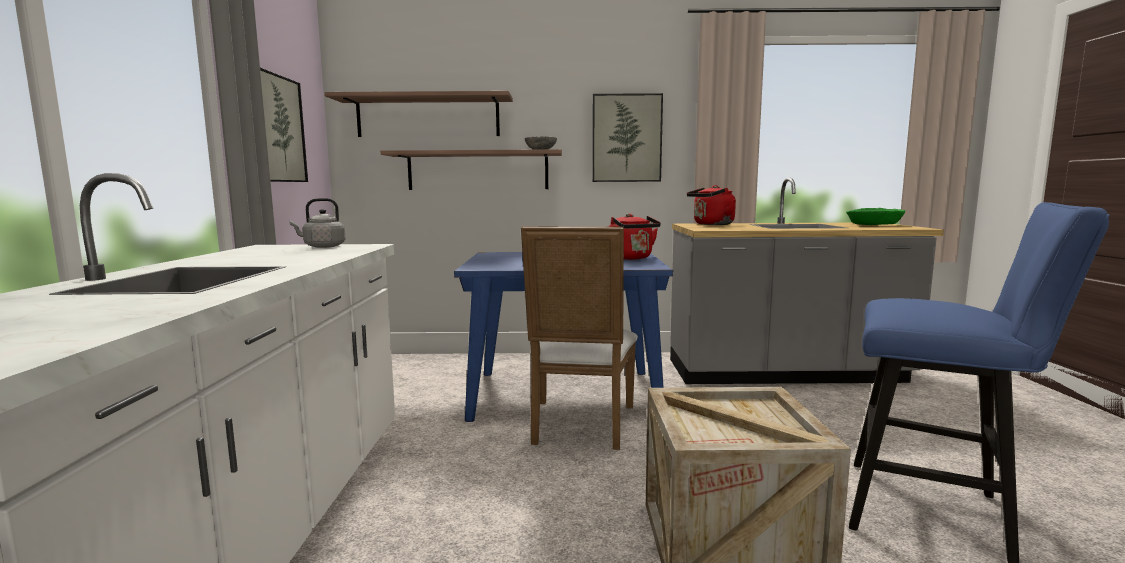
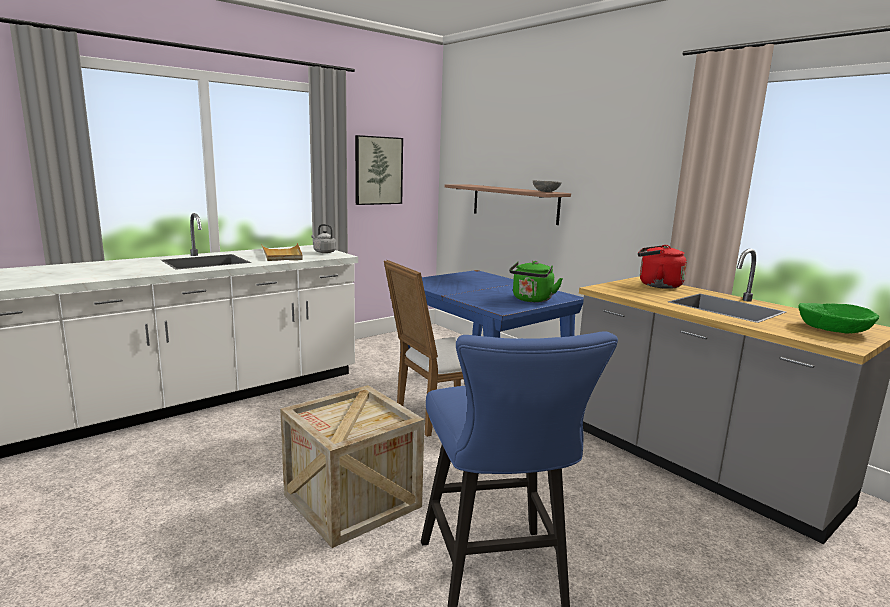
camera: 50 degrees right, 5 degrees up
(279, 255) = (282, 255): none -> beige tray
(428, 117) = (489, 158): shelf -> none
(626, 138) = (624, 185): picture -> none
(631, 258) = (531, 300): red kettle -> green kettle

